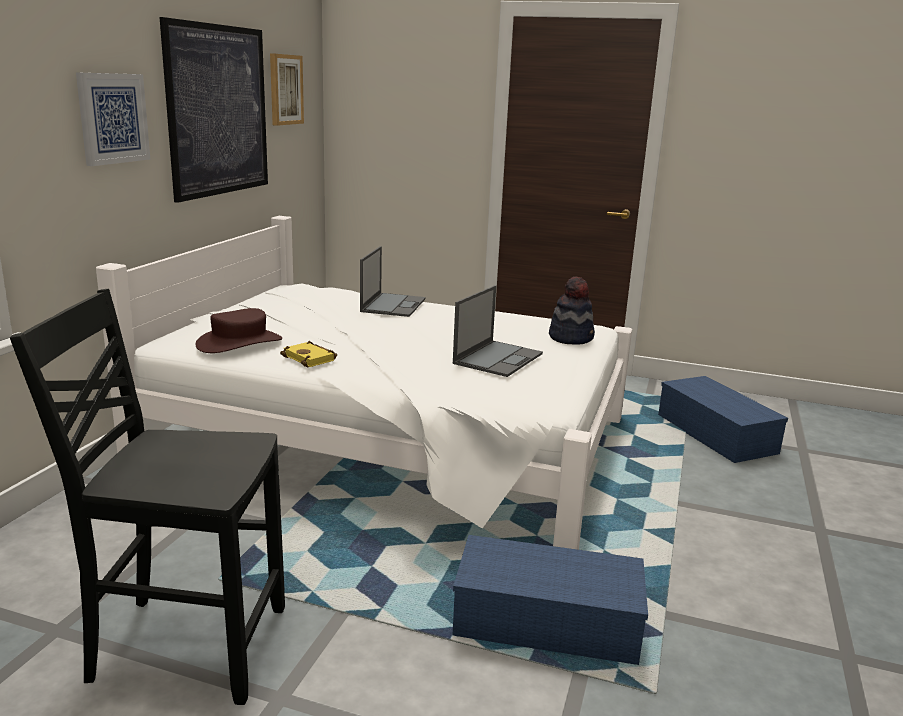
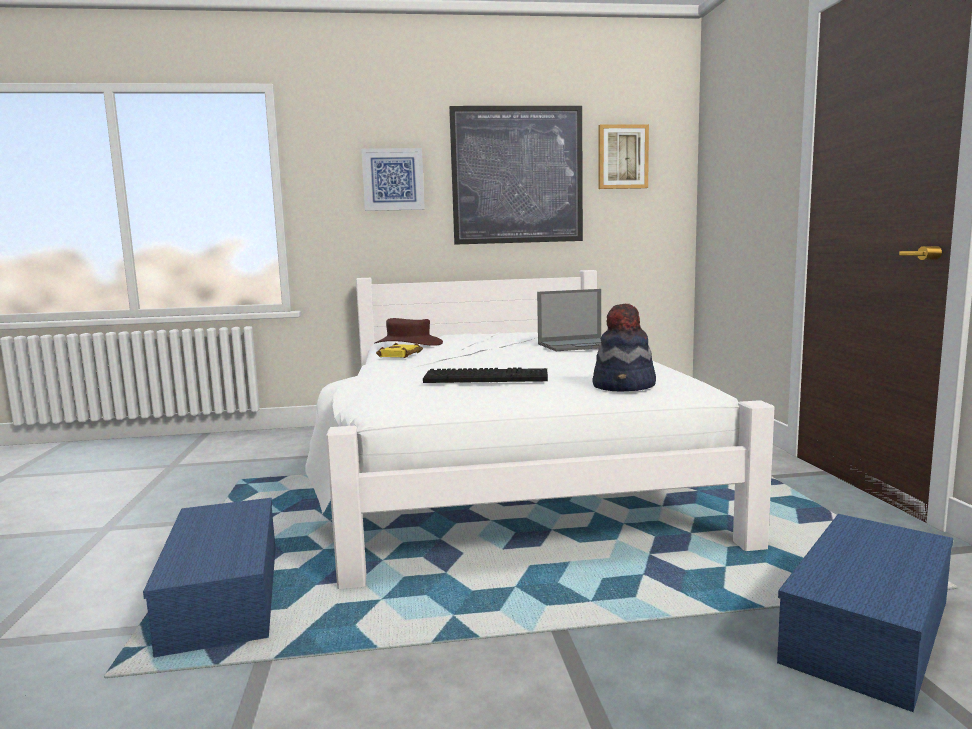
camera: 65 degrees right, 10 degrees down
(186, 644) = (162, 492): black chair -> none
(498, 358) = (487, 378): laptop -> keyboard

